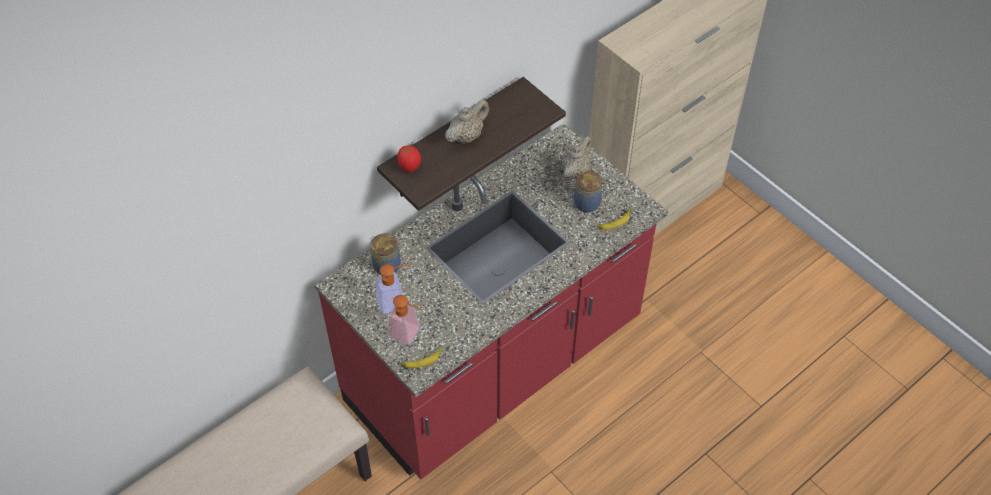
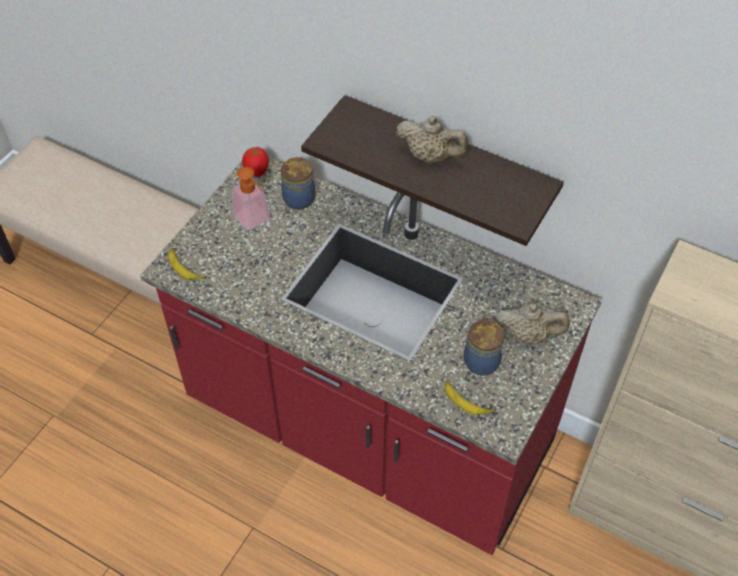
camera: 70 degrees right, 0 degrees up
(409, 334) = (214, 246): soap dispenser -> none
(410, 167) = (355, 121): tomato -> tomato (257, 172)

